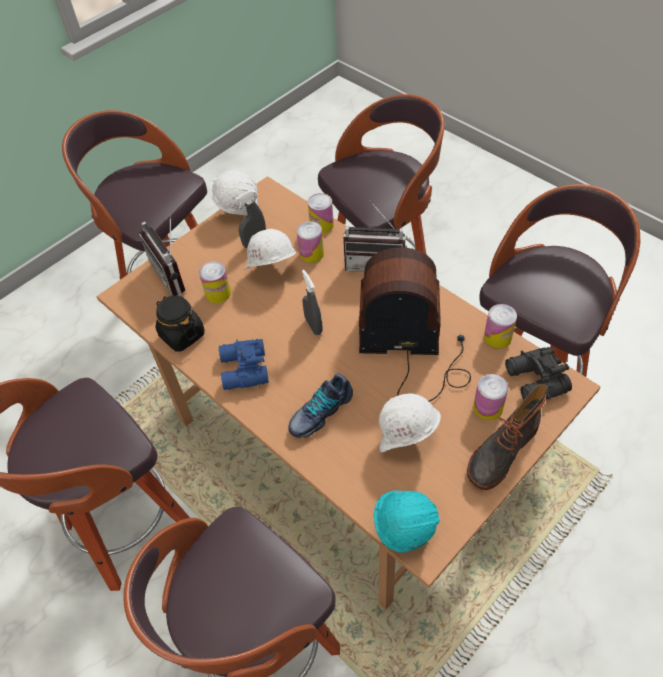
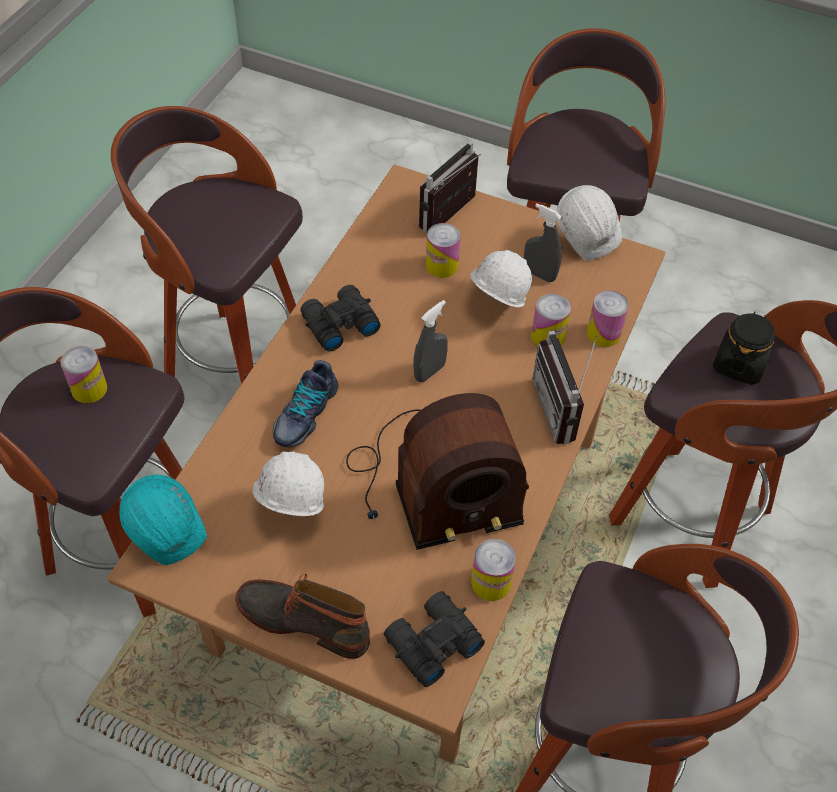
camera: 65 degrees right, 0 degrees up
(182, 335) = (368, 254): black jar -> black jar (739, 364)
(243, 370) = (338, 324): blue binoculars -> black binoculars
(320, 412) = (304, 413): shoe -> shoe turned 90 degrees counterclockwise
(413, 350) = (431, 487): radio -> radio turned 90 degrees clockwise
(488, 407) = (368, 592): can -> can (89, 389)

